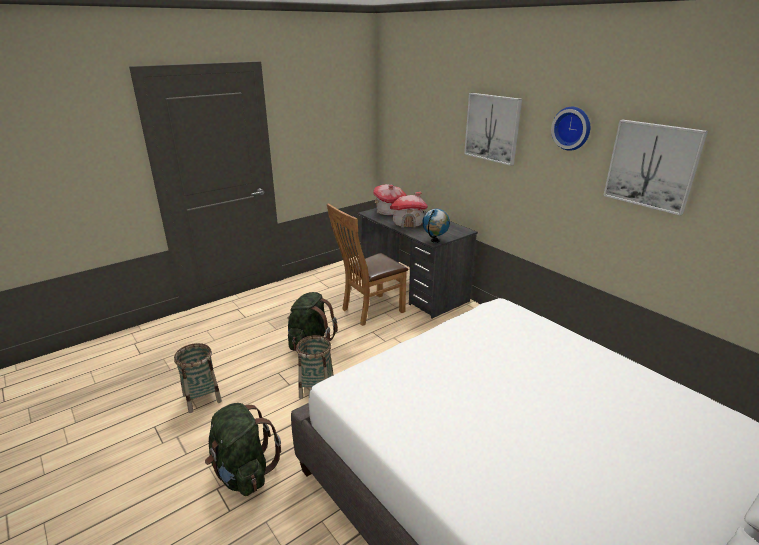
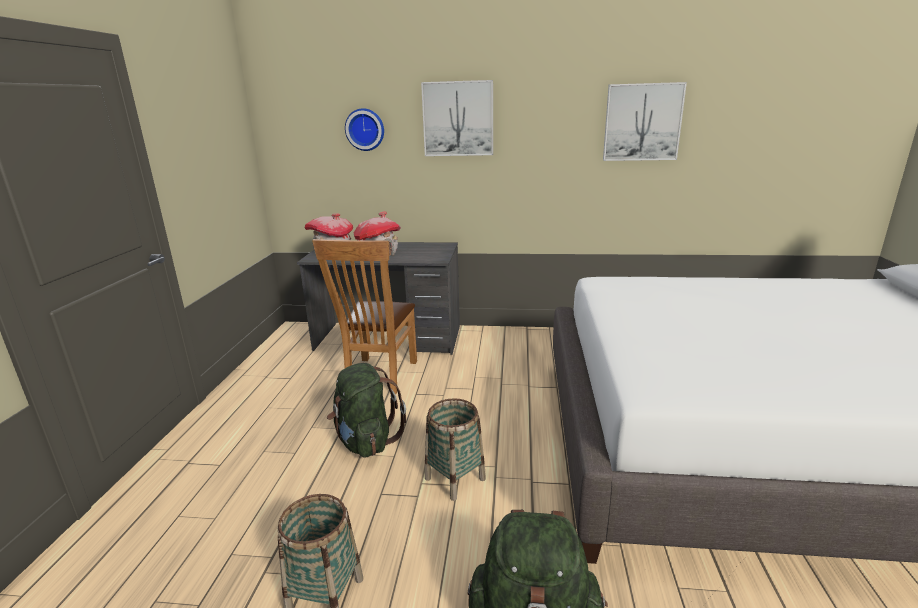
camera: 45 degrees left, 5 degrees down
(435, 241) = (439, 258): globe -> none
(572, 128) = (558, 102): wall clock -> wall clock (365, 129)

